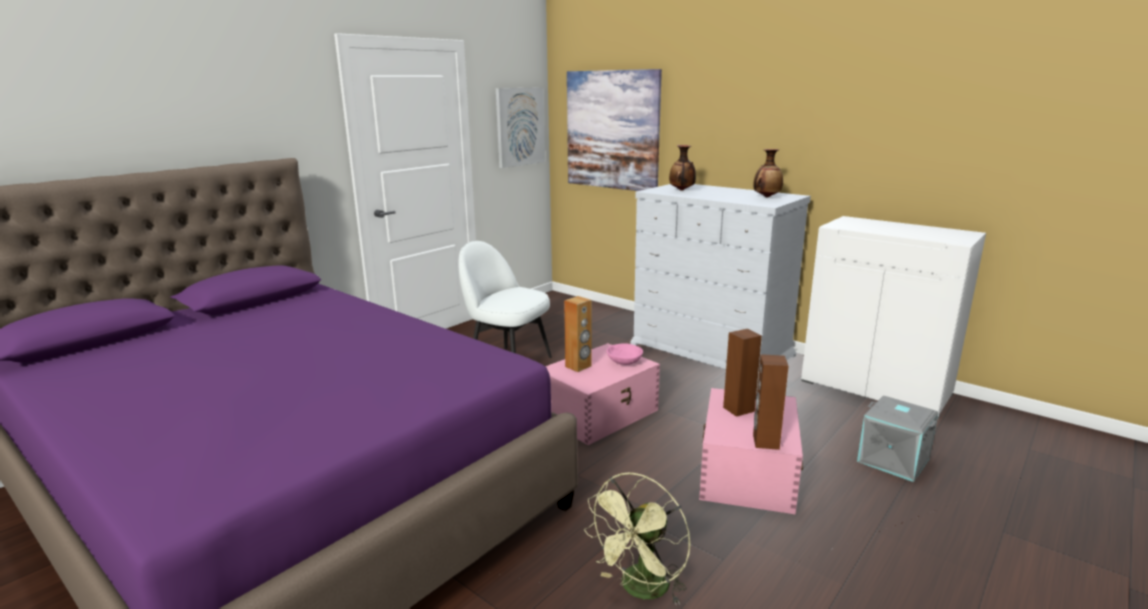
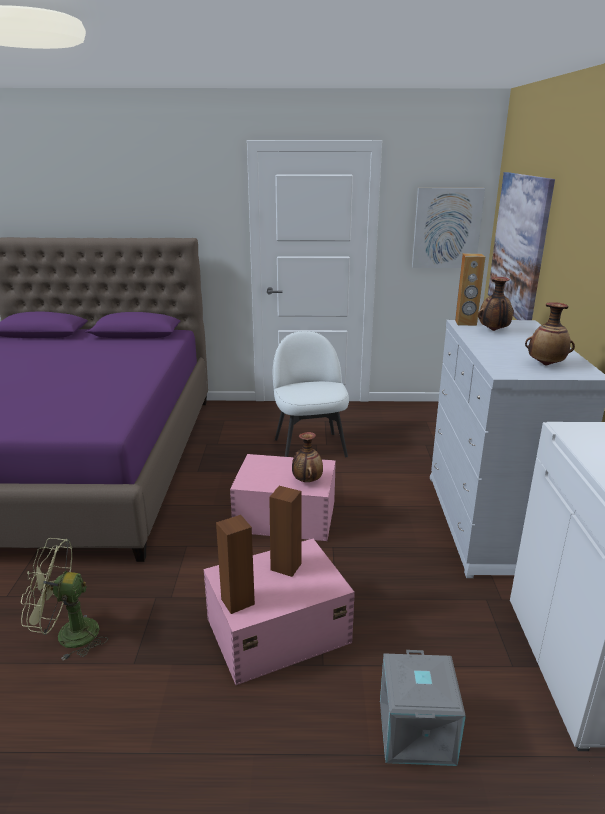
camera: 50 degrees right, 5 degrees up
(578, 366) = (273, 466): brown speaker -> brown speaker (465, 323)
(624, 362) = (307, 481): pink bowl -> vase

